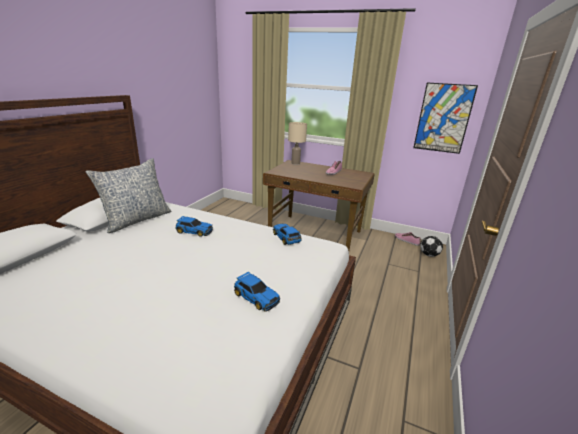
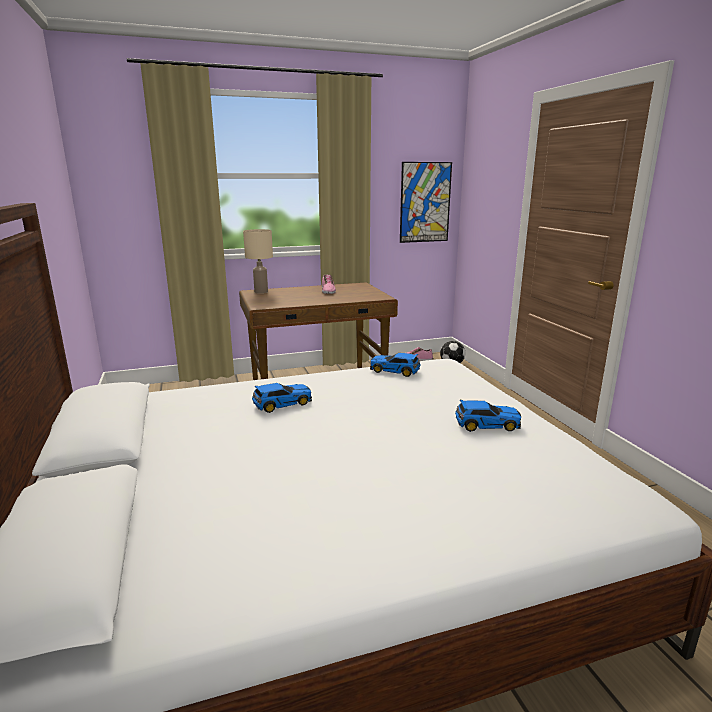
camera: 40 degrees left, 5 degrees down
(137, 220) = (160, 425): pillow -> none

